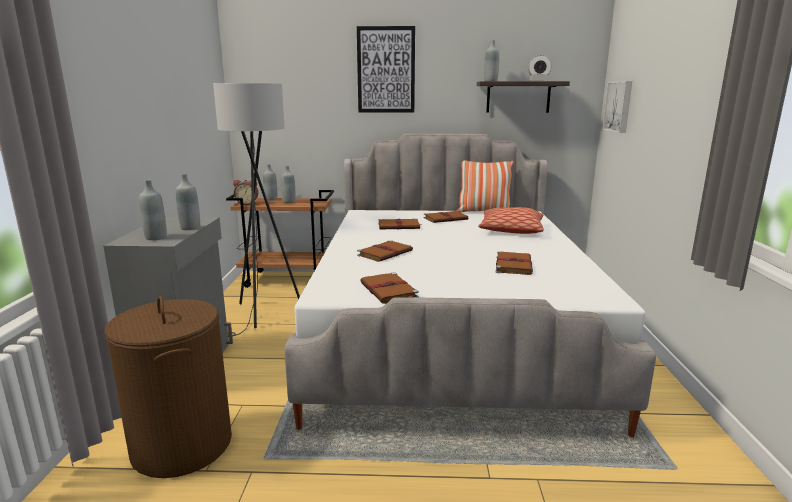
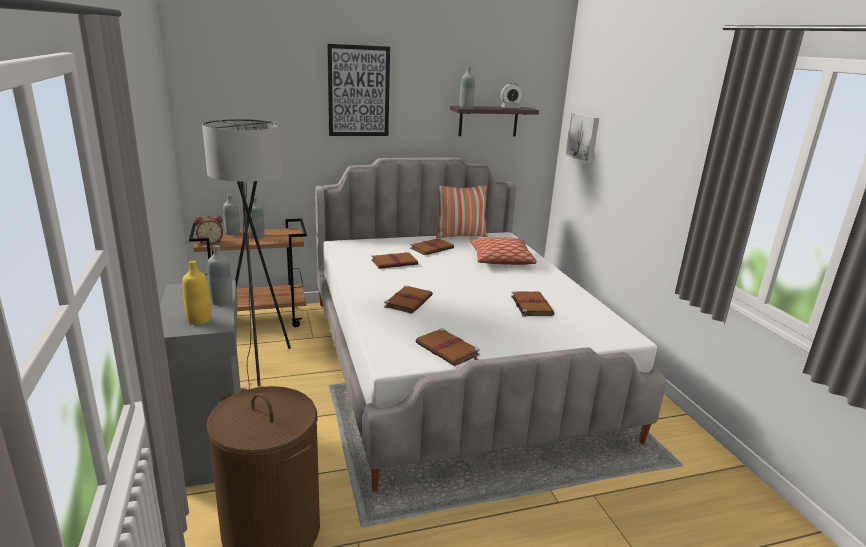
camera: 20 degrees left, 5 degrees up
(156, 237) = (199, 320): grey bottle -> yellow bottle

